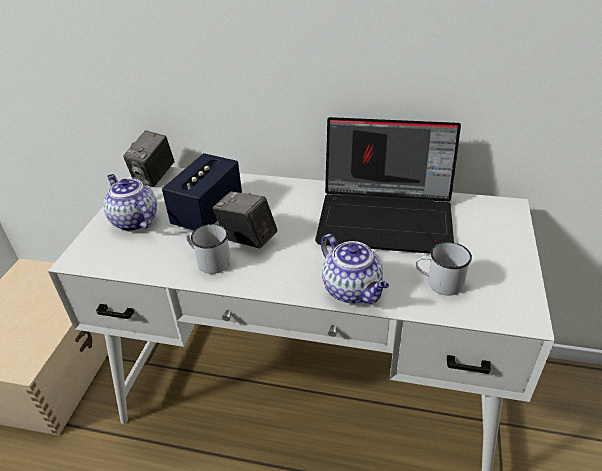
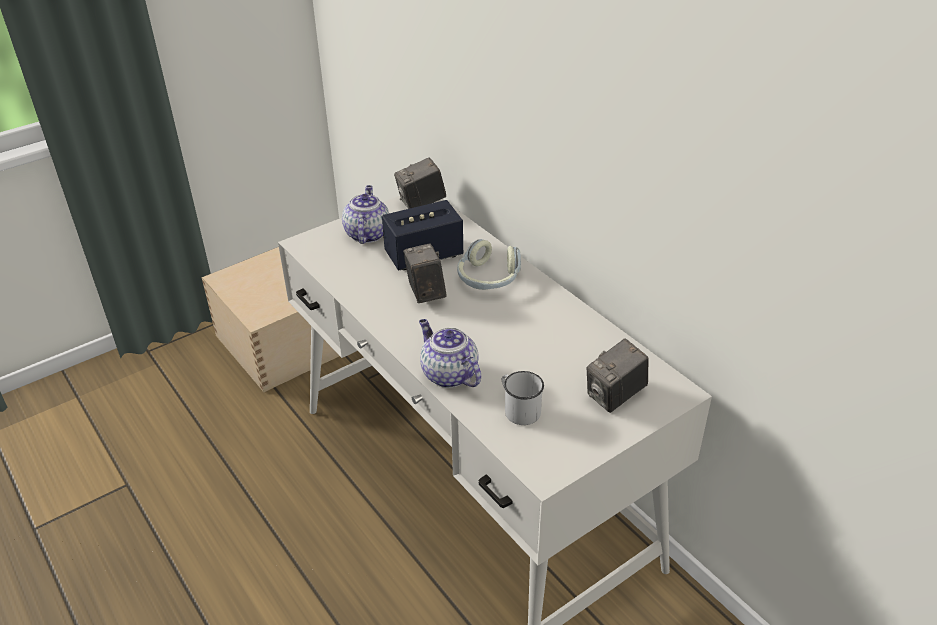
camera: 40 degrees right, 0 degrees up
(209, 261) = (380, 294): white mug -> none
(283, 203) = (488, 278): none -> headphones
(353, 290) = (448, 374): teapot -> teapot turned 135 degrees clockwise
(387, 217) = (555, 337): laptop -> none
(481, 233) = (615, 396): none -> camera

